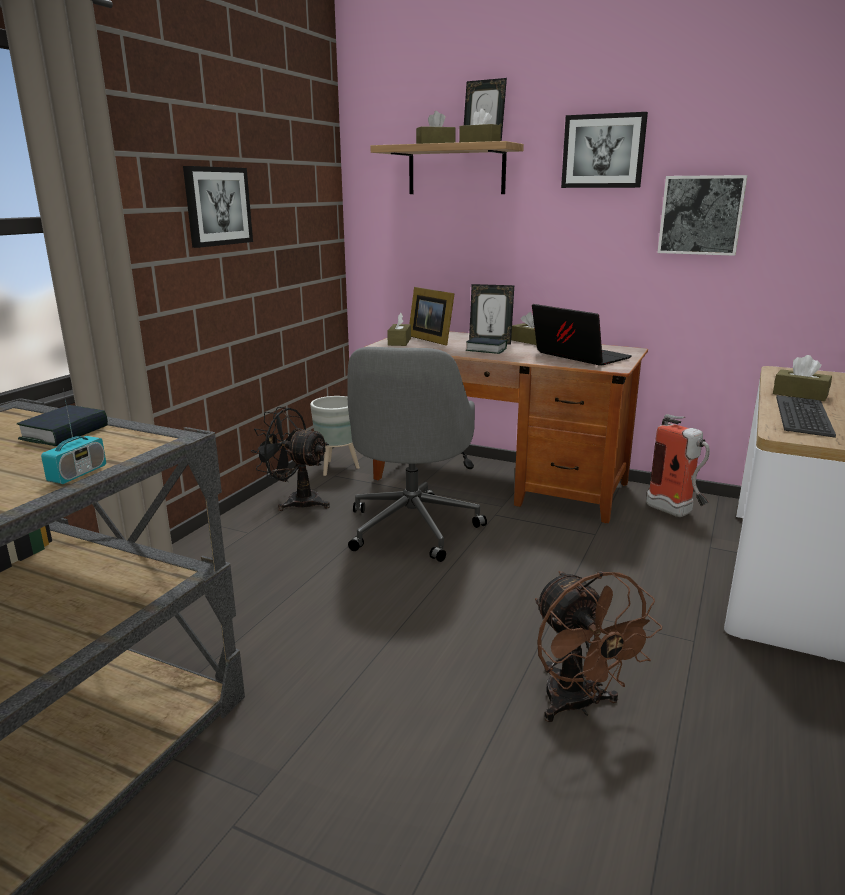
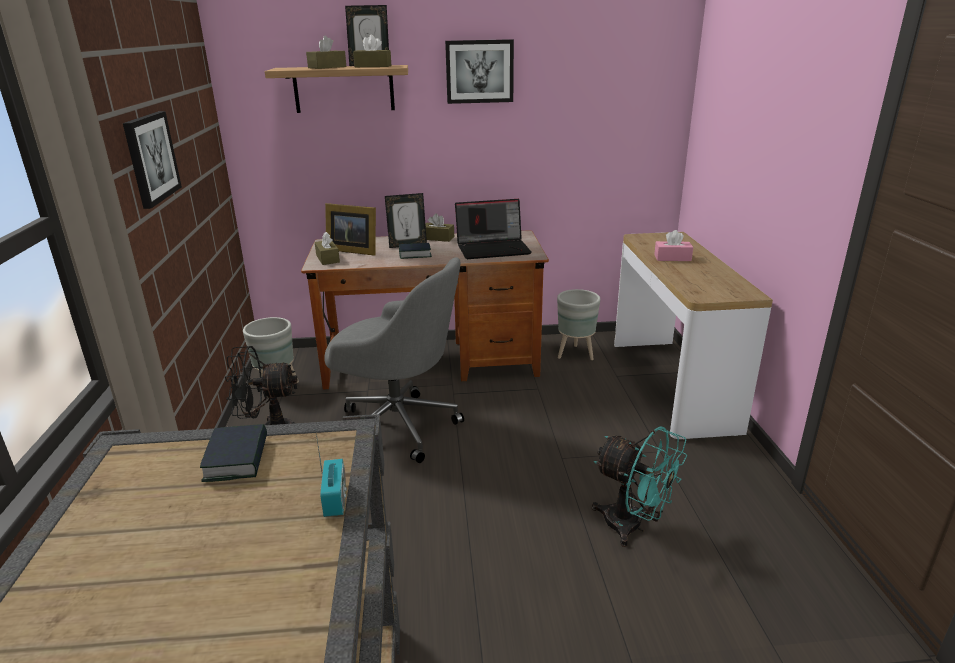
camera: 30 degrees left, 5 degrees up
(412, 529) = (399, 427): grey office chair -> grey office chair turned 45 degrees counterclockwise
(577, 356) = (494, 249): laptop -> laptop turned 150 degrees clockwise
(578, 705) = (632, 526): brown fan -> turquoise fan
(676, 513) = (576, 354): fire extinguisher -> grey planter
(701, 215) = (561, 122): picture -> none
(800, 394) = (672, 258): brown tissue box -> pink tissue box
(804, 416) = (695, 277): keyboard -> none

